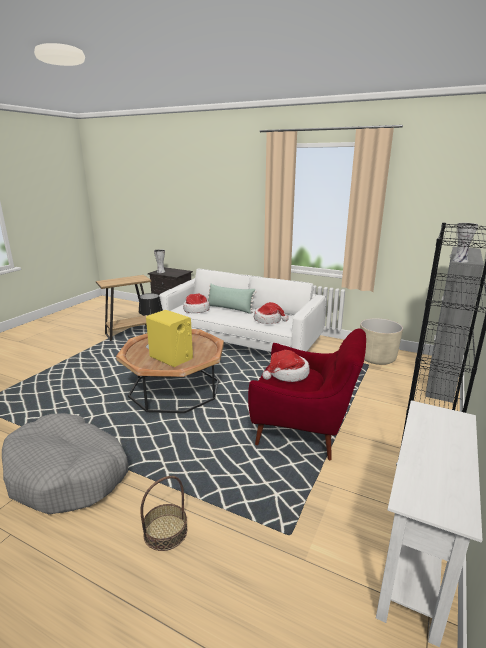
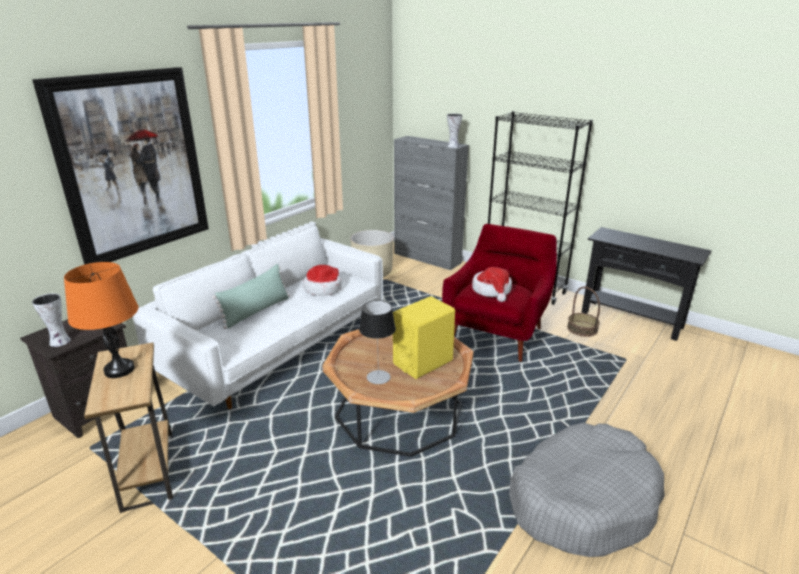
camera: 80 degrees left, 5 degrees up
(127, 279) = (119, 370): none -> orange table lamp
(165, 532) = (643, 420): basket -> basket (582, 329)
(196, 310) = (243, 338): hat -> none
(224, 206) = (132, 165): none -> picture
(415, 561) = (631, 319): white console table -> black console table

